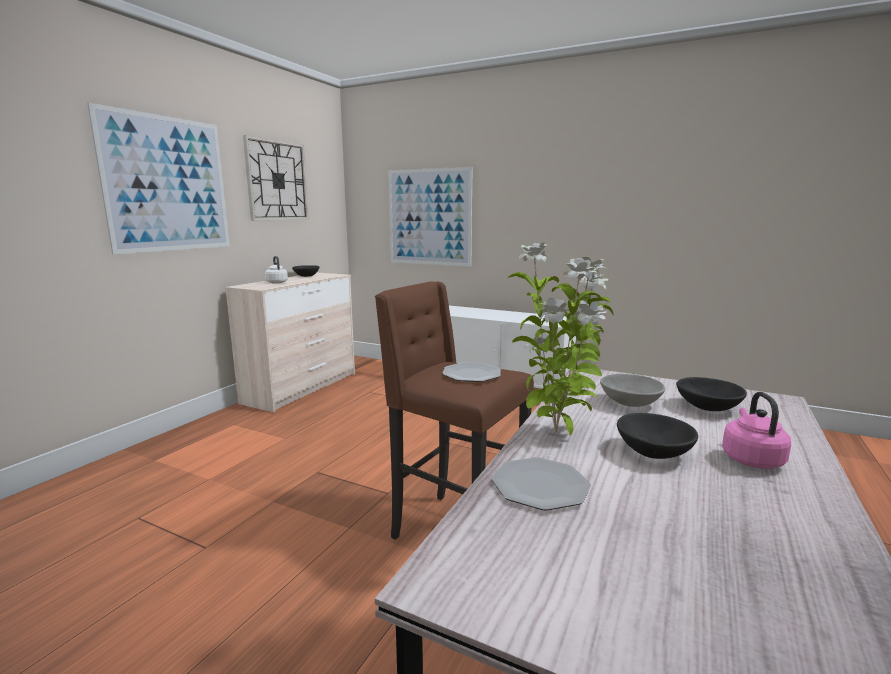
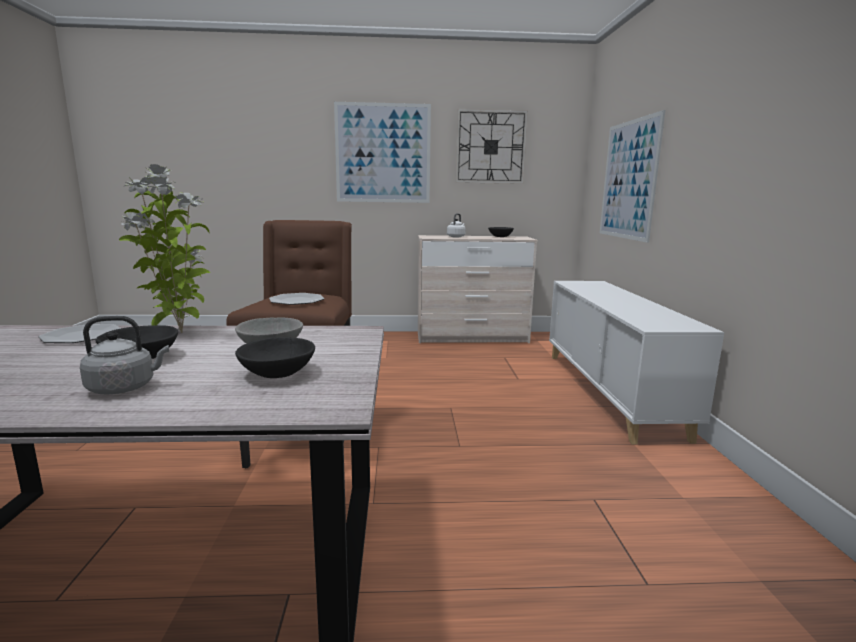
camera: 60 degrees right, 0 degrees up
(751, 459) = (125, 388): pink kettle -> grey kettle

